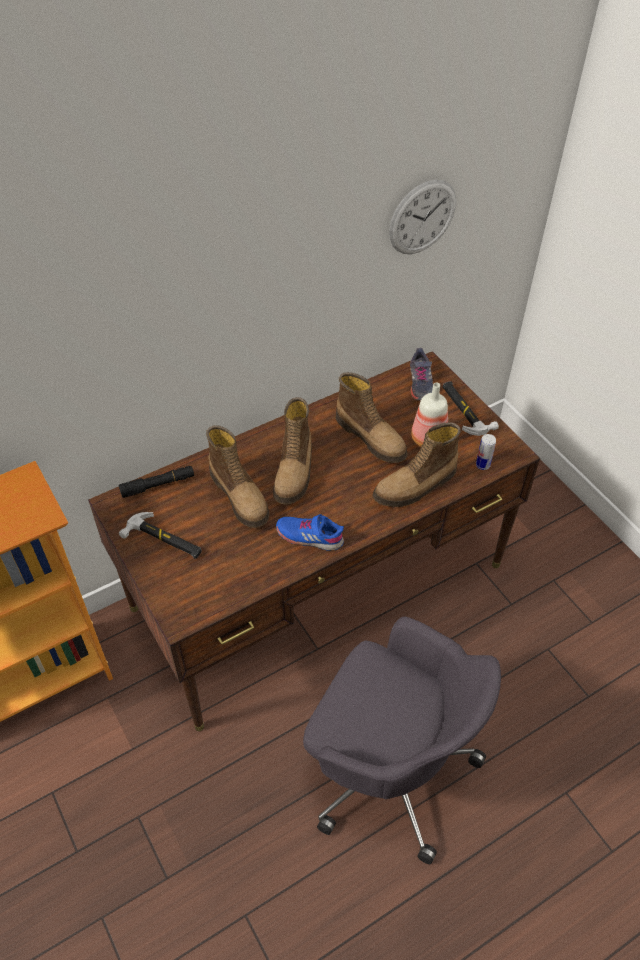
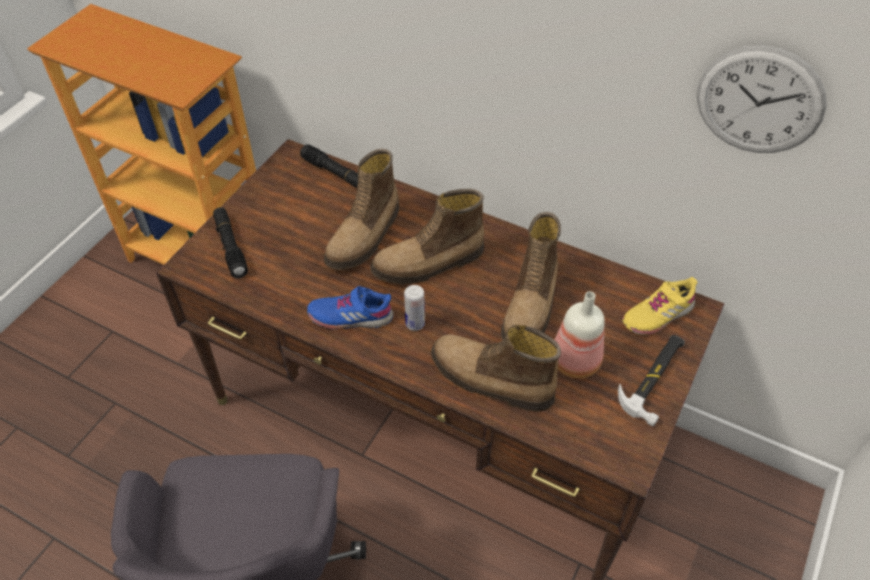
camera: 60 degrees right, 0 degrees up
(164, 540) = (273, 209): hammer -> none
(182, 583) = (230, 247): none -> black flashlight
(309, 536) = (350, 316): blue shoe -> blue shoe turned 75 degrees counterclockwise
(420, 383) = (657, 314): grey shoe -> yellow shoe
(482, 465) = (579, 436): can -> can (415, 324)

